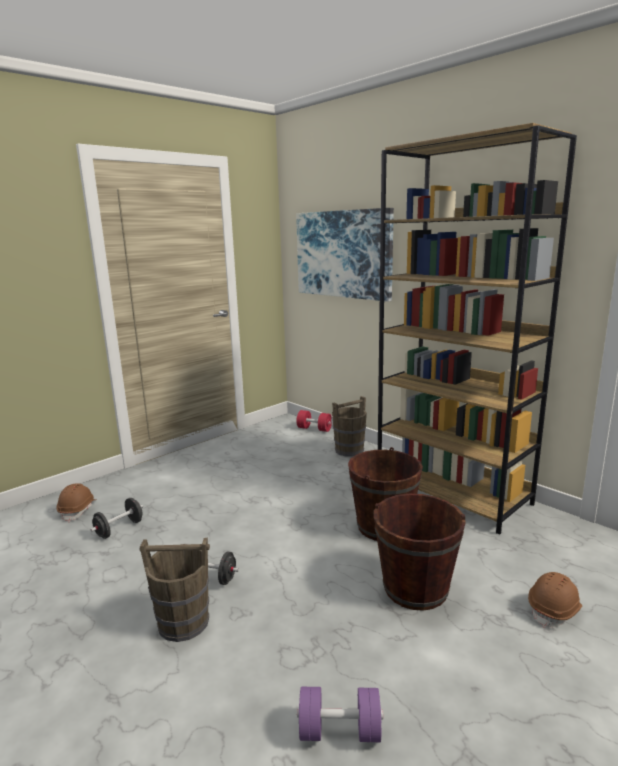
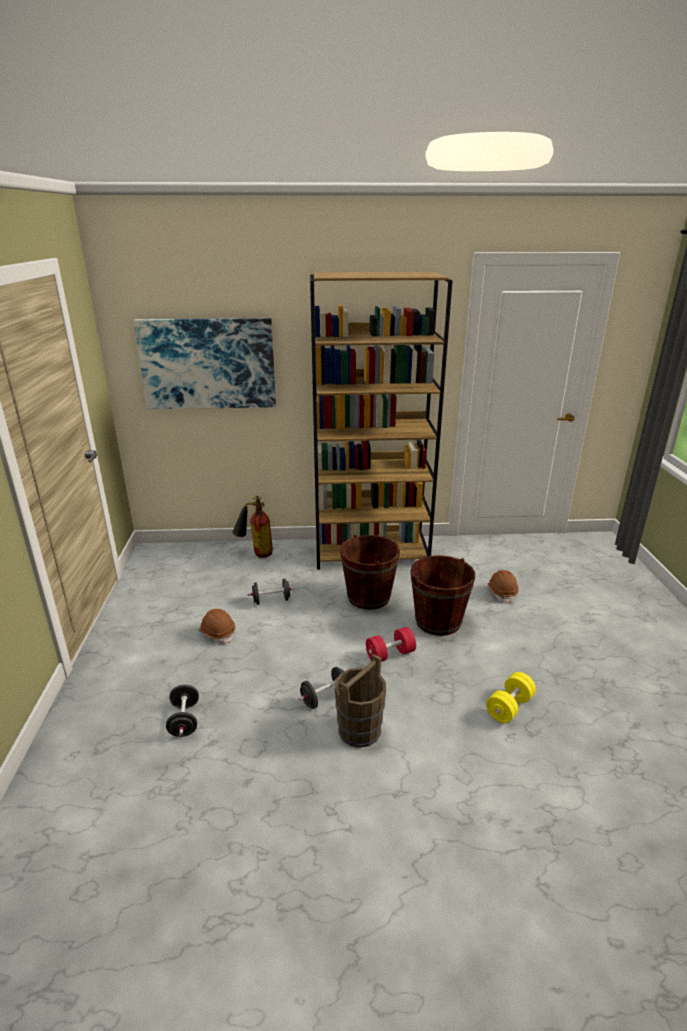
camera: 50 degrees left, 10 degrees up
(78, 510) = (104, 737): brown hard hat -> brown hard hat (217, 633)
(302, 487) = (271, 600): none -> black dumbbell
(314, 429) = (193, 548): red dumbbell -> red dumbbell (390, 654)
(340, 730) = (509, 707): purple dumbbell -> yellow dumbbell
(349, 450) = (255, 553): brown bucket -> fire extinguisher

